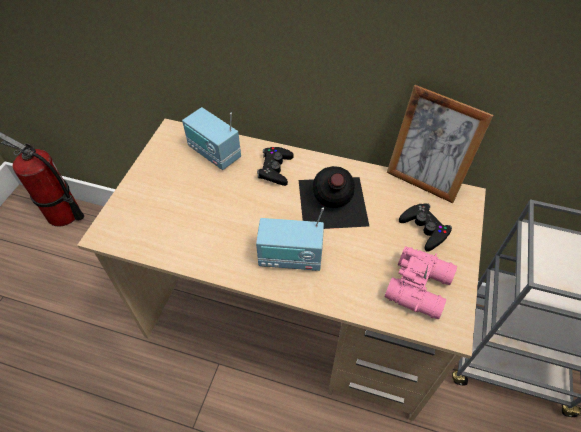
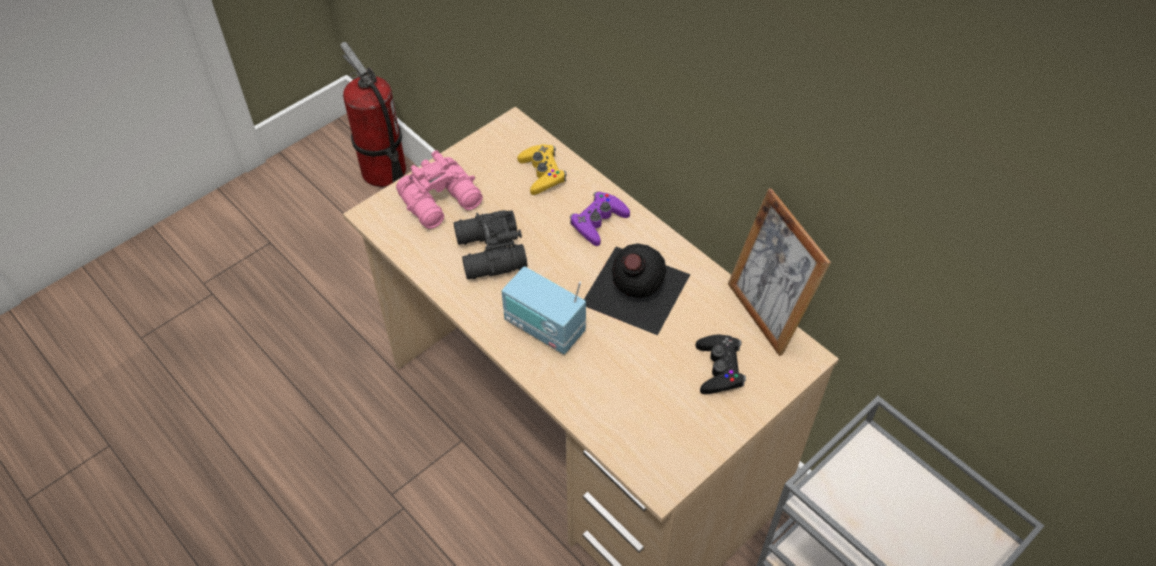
camera: 30 degrees right, 0 degrees up
(213, 224) = (489, 254): none -> black binoculars
(214, 153) = (542, 173): radio -> yellow game controller
(275, 169) = (598, 222): black game controller -> purple game controller
(420, 286) = (663, 425): pink binoculars -> pink binoculars (443, 201)

